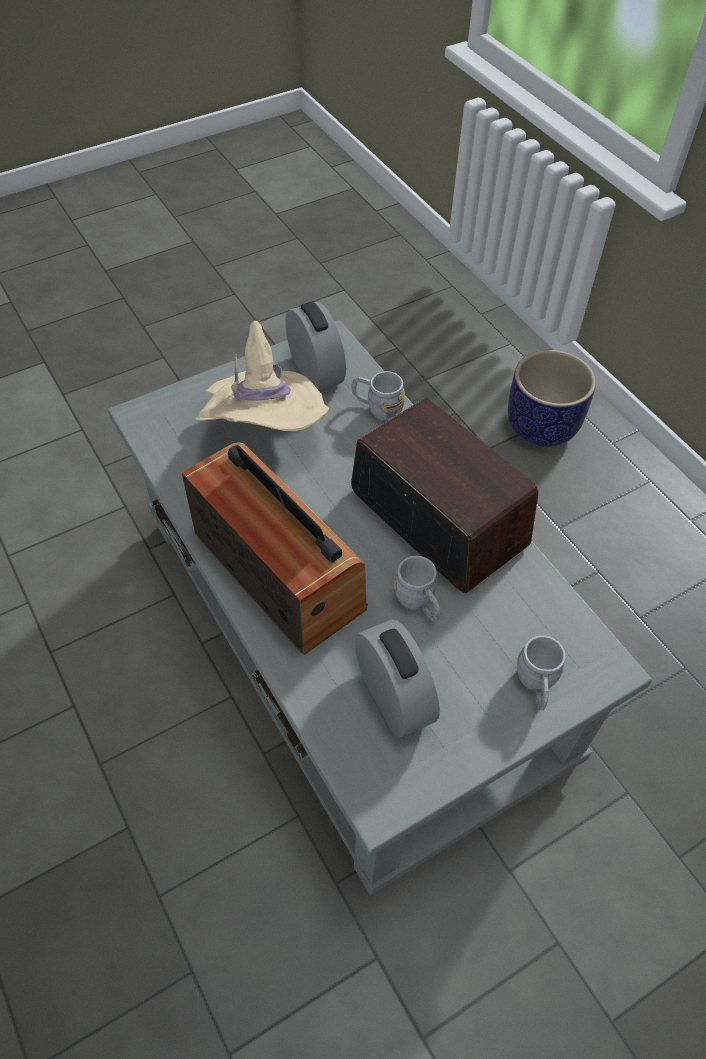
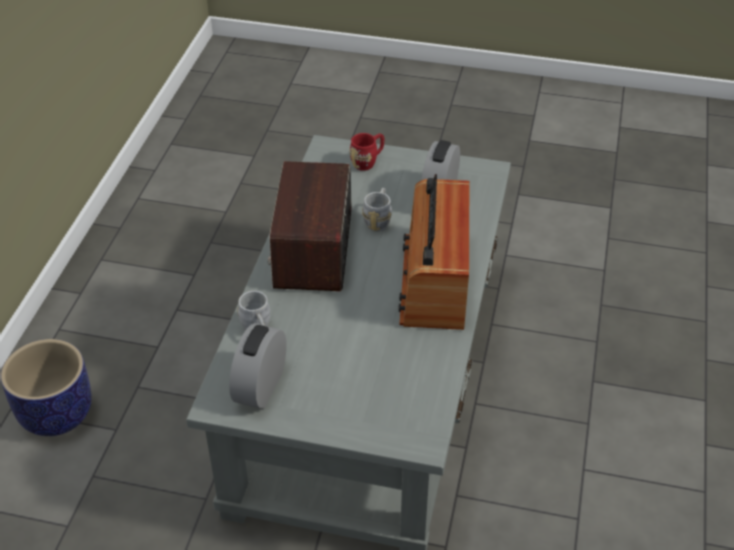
camera: 135 degrees left, 10 degrees down
(265, 432) = (350, 365): beige hat -> none
(536, 686) = (368, 161): grey mug -> red mug

